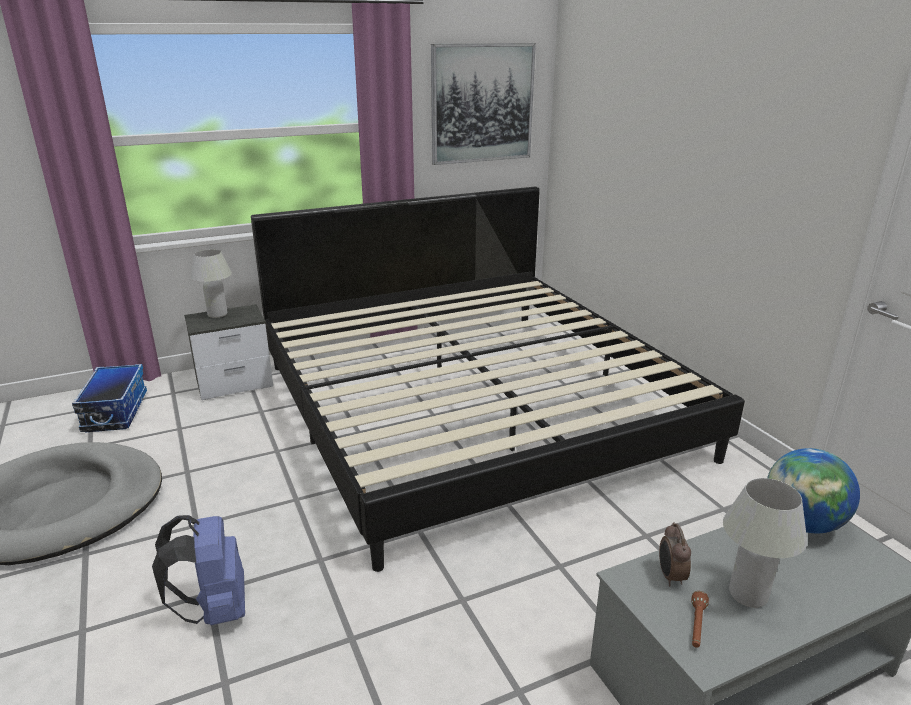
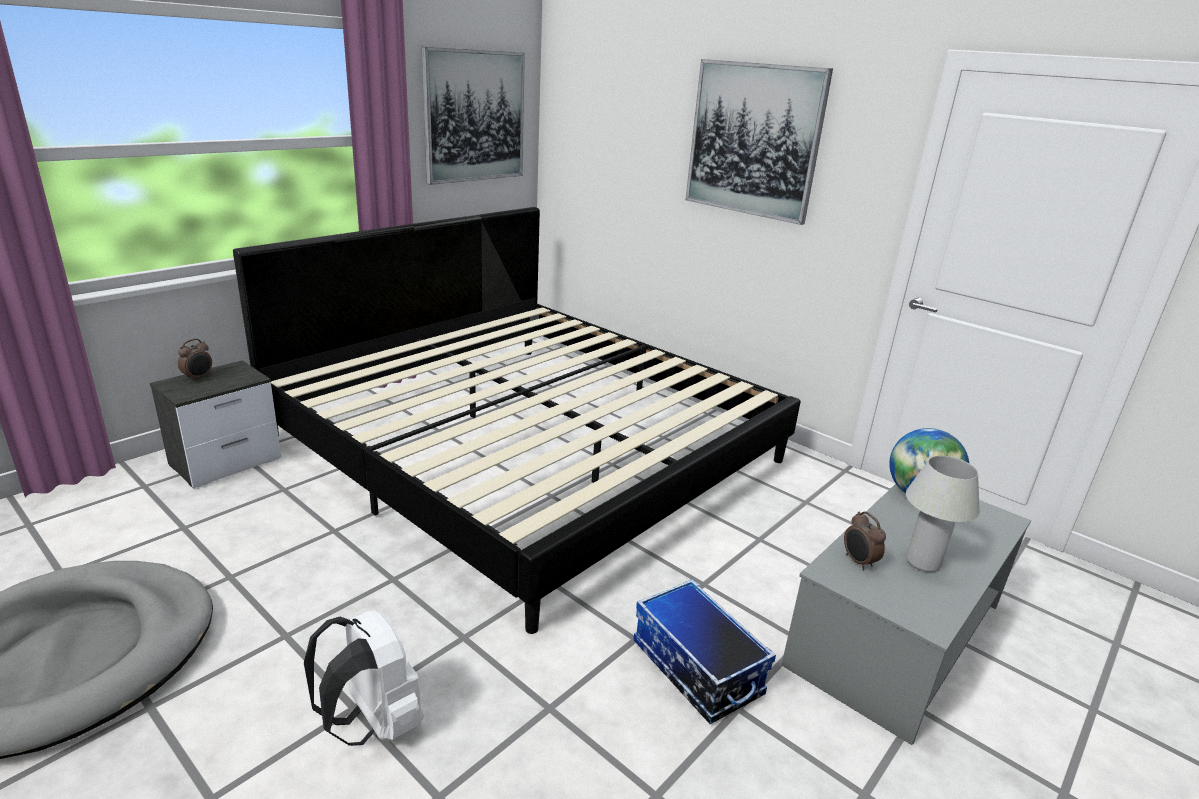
camera: 25 degrees left, 0 degrees up
(115, 411) = (70, 523): storage box -> storage box (695, 668)
(214, 609) = (373, 723): blue backpack -> white backpack
(217, 314) = (198, 378): white table lamp -> alarm clock
(696, 626) = (905, 597): brown flashlight -> none
(725, 122) = (754, 140): none -> picture

